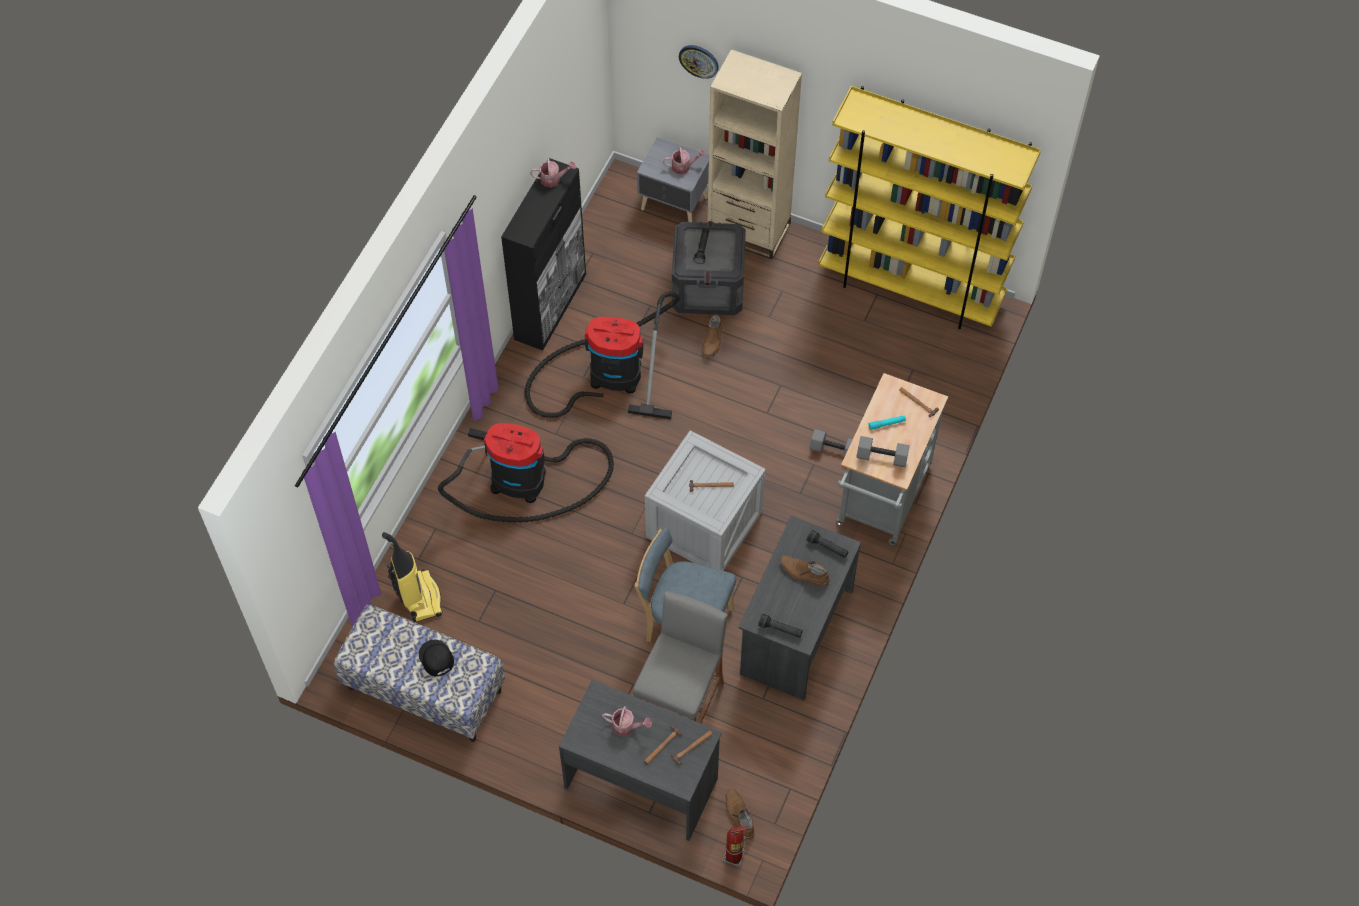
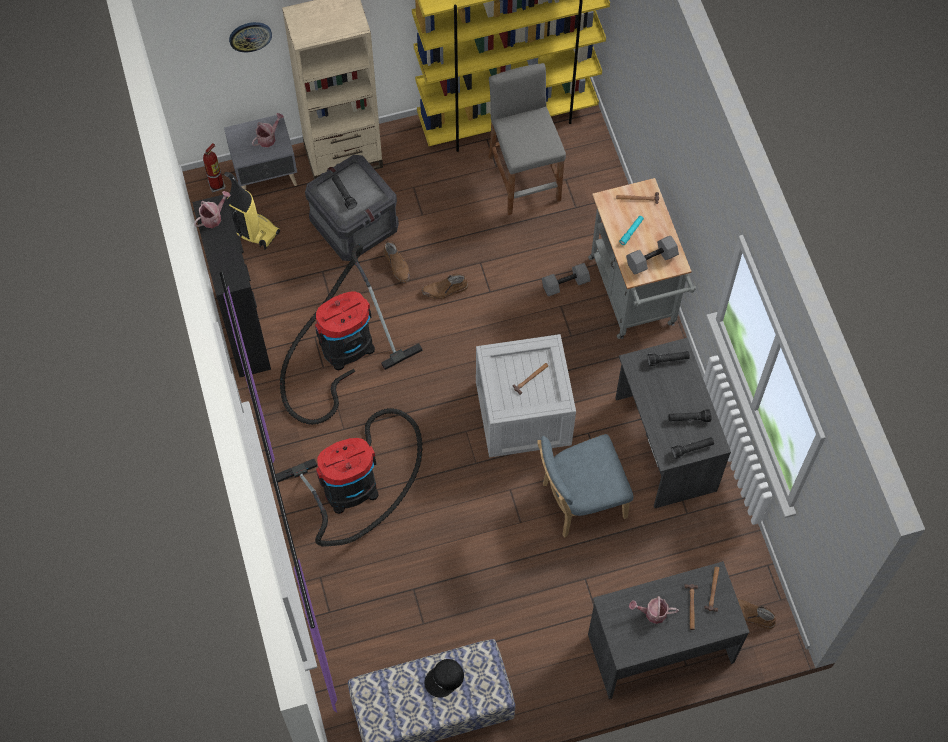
camera: 40 degrees left, 5 degrees up
(419, 597) = (359, 641): vacuum cleaner -> vacuum cleaner (252, 231)
(435, 658) = (445, 679): black cap -> black cap turned 60 degrees counterclockwise
(627, 726) = (652, 613): watering can -> watering can turned 150 degrees counterclockwise
(680, 706) = (634, 567): grey stool -> grey stool (524, 178)
(734, 856) = (775, 647): fire extinguisher -> fire extinguisher (217, 185)
(800, 604) = (689, 419): none -> black flashlight
(803, 573) = (669, 393): brown boot -> brown boot (445, 290)

